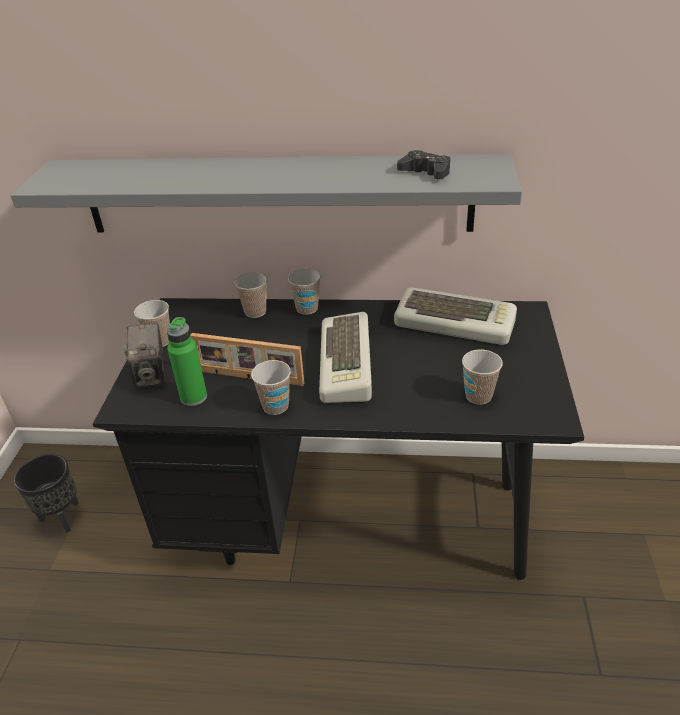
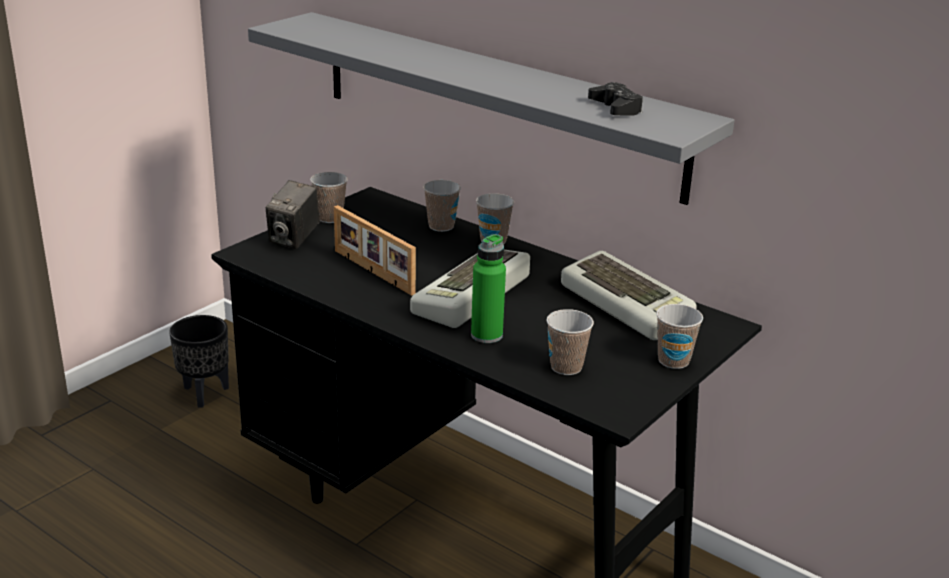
camera: 30 degrees right, 10 degrees down
(193, 397) = (309, 267): green bottle -> green bottle (486, 335)
(275, 406) = (368, 300): cup -> cup (673, 361)

